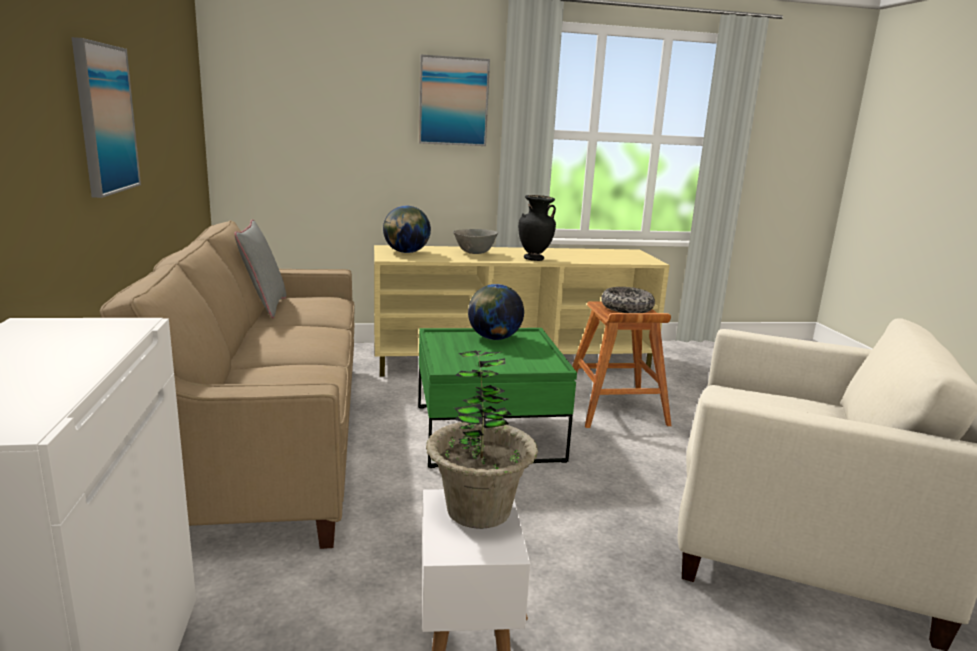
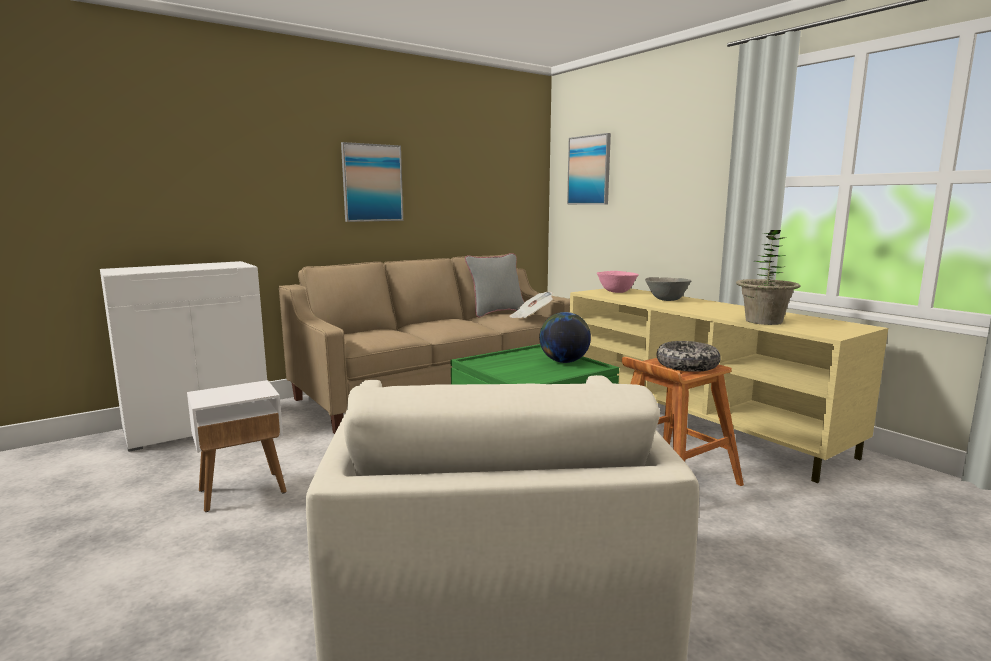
camera: 65 degrees right, 5 degrees down
(331, 301) = (531, 316): none -> newspaper
(406, 252) = (616, 292): globe -> pink bowl
(453, 101) = (698, 157): picture -> picture (589, 170)
(478, 510) = (247, 392): potted plant -> potted plant (763, 321)
(534, 259) = (698, 311): black vase -> none

